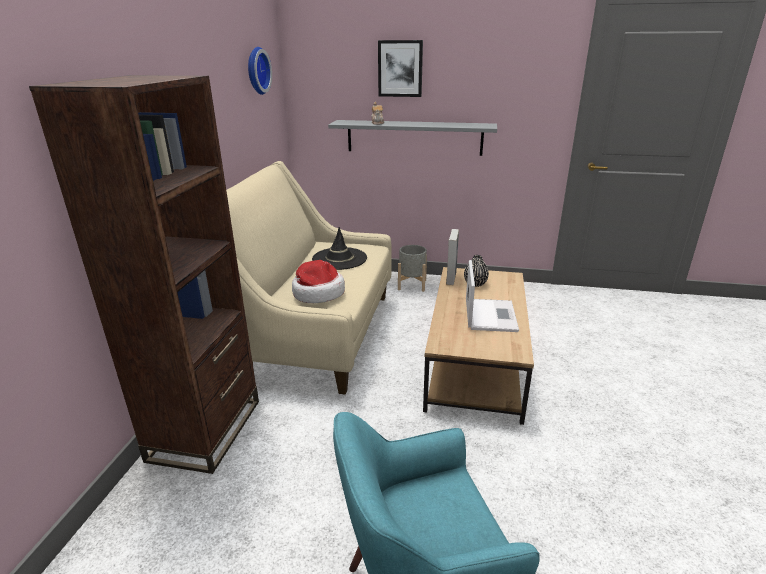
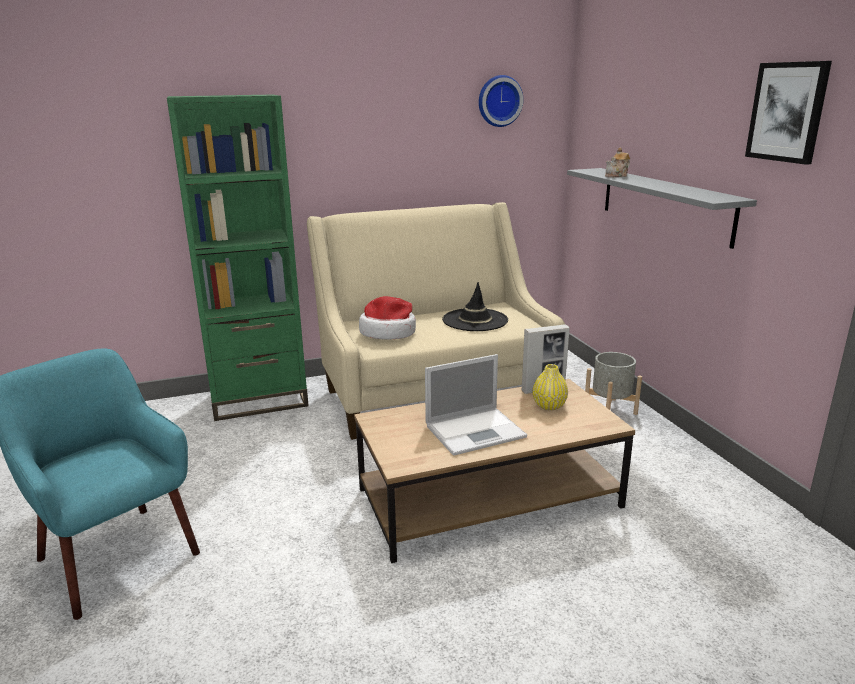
camera: 60 degrees right, 5 degrees down
(206, 430) = (259, 400): brown bookcase -> green bookcase
(400, 68) = (661, 105): picture -> picture (787, 112)
(475, 284) = (549, 406): black vase -> yellow vase

